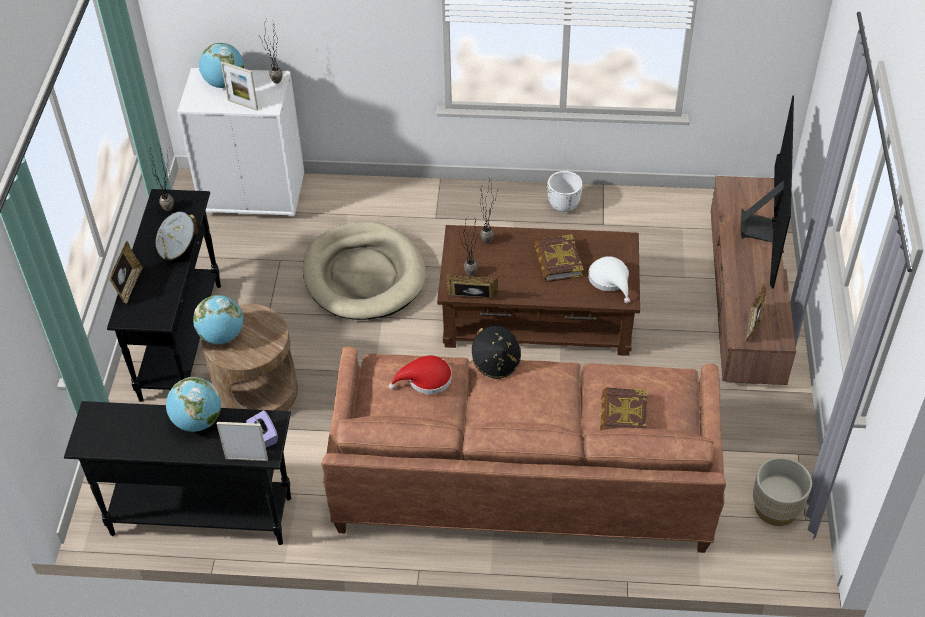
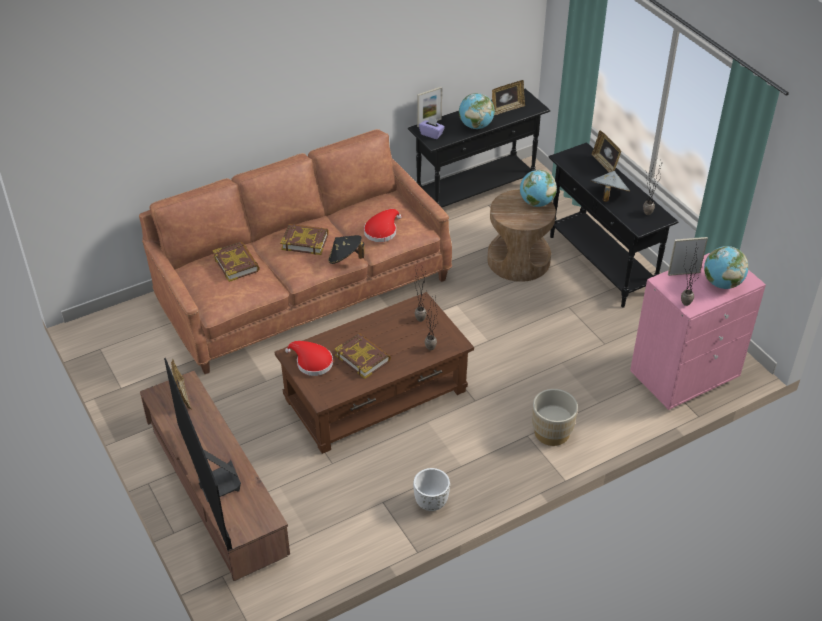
camera: 145 degrees right, 5 degrees down
(255, 198) = (683, 380): white cabinet -> pink cabinet
(363, 275) = (532, 362): beige dog bed -> none
(472, 299) = (402, 303): picture frame -> picture frame (507, 109)
(524, 409) = (305, 241): none -> book
(610, 280) = (311, 362): white hat -> red hat
(775, 508) = (123, 347): beige planter -> beige planter (552, 432)

